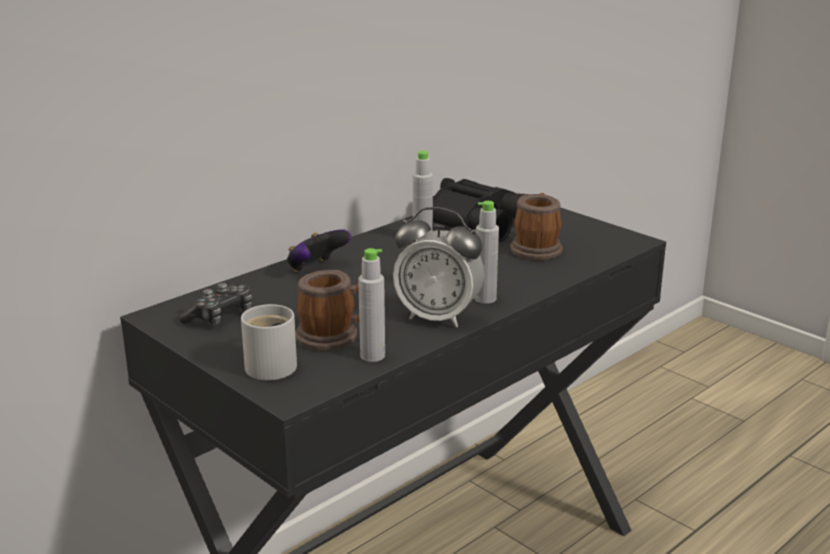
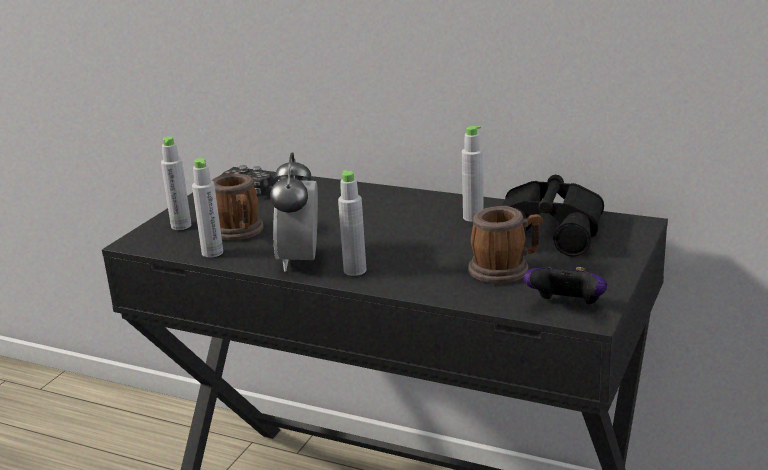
camera: 70 degrees right, 0 degrees up
(274, 365) = (181, 226): white mug -> grey bottle
(316, 269) = (363, 197): game controller -> game controller (566, 307)

